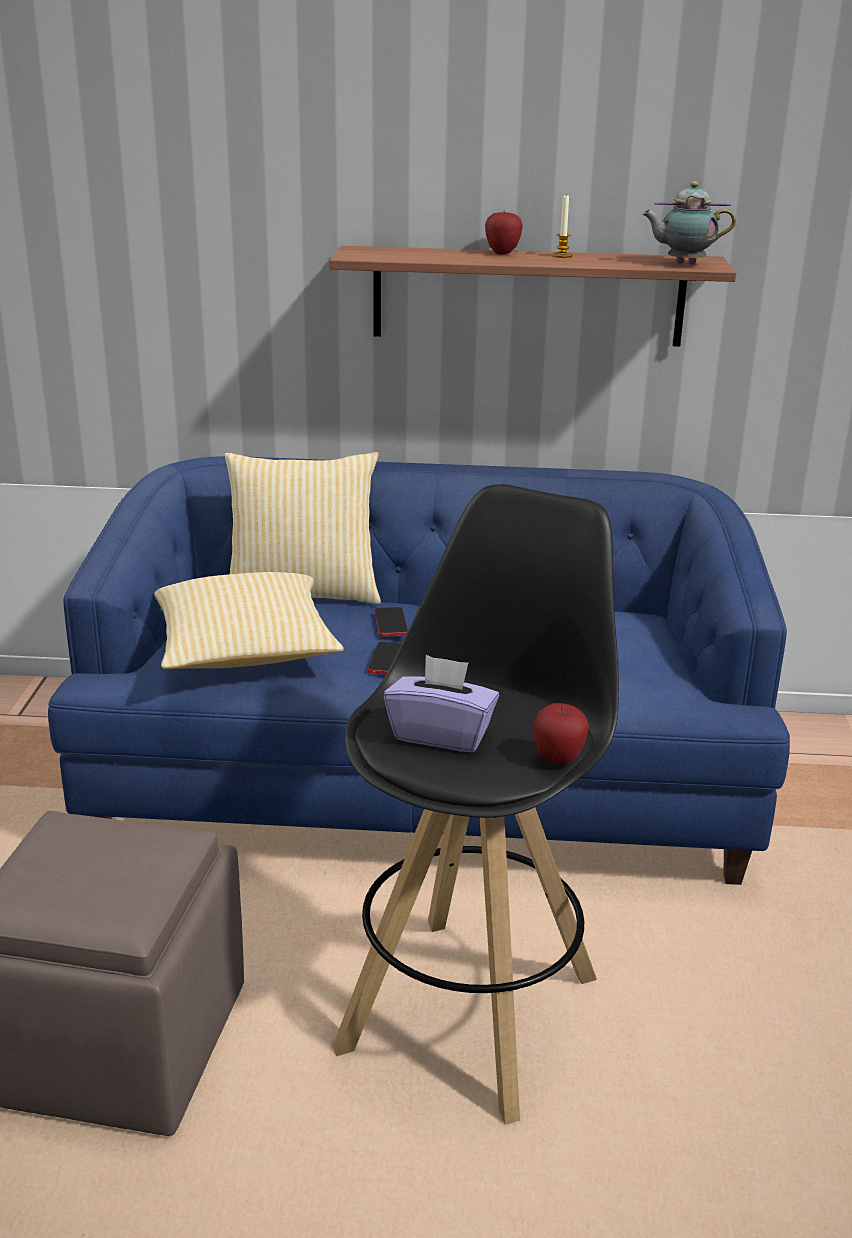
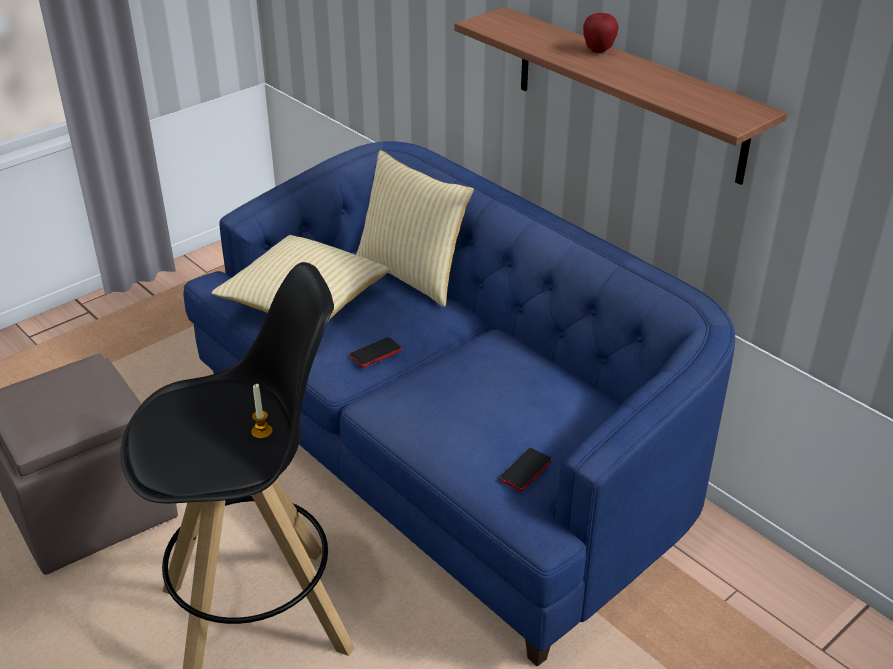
camera: 45 degrees right, 10 degrees up
(391, 623) = (423, 326): phone -> phone (525, 470)
(441, 734) = (185, 424): purple tissue box -> none
(558, 759) = (209, 481): apple -> none
(562, 256) = (637, 68): candle -> candle (262, 432)
(682, 263) = (715, 110): teapot -> none

